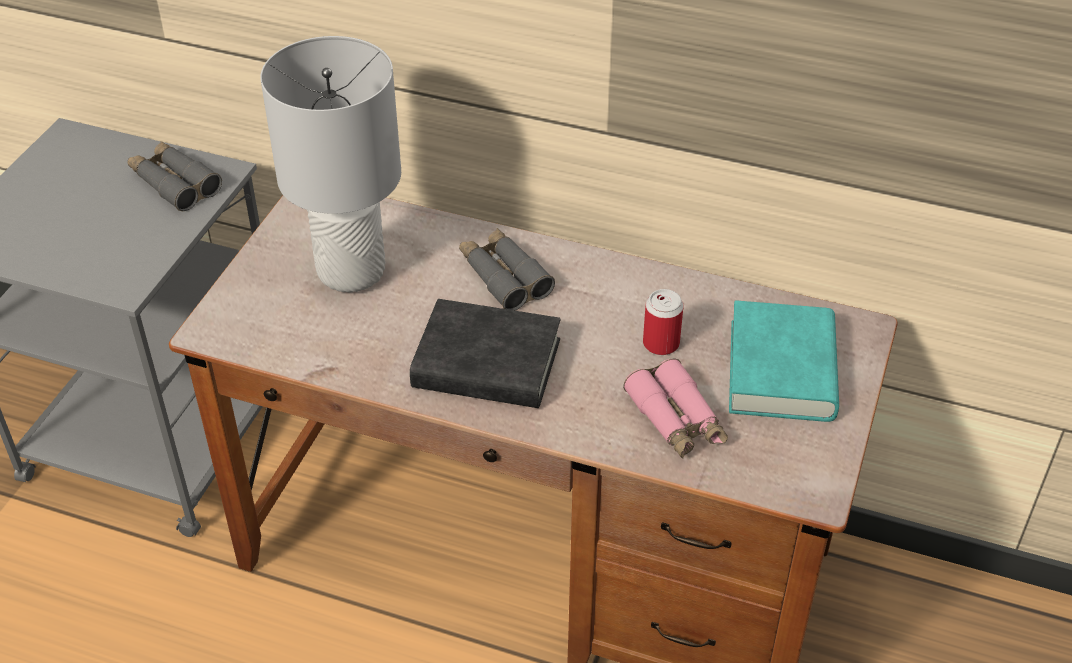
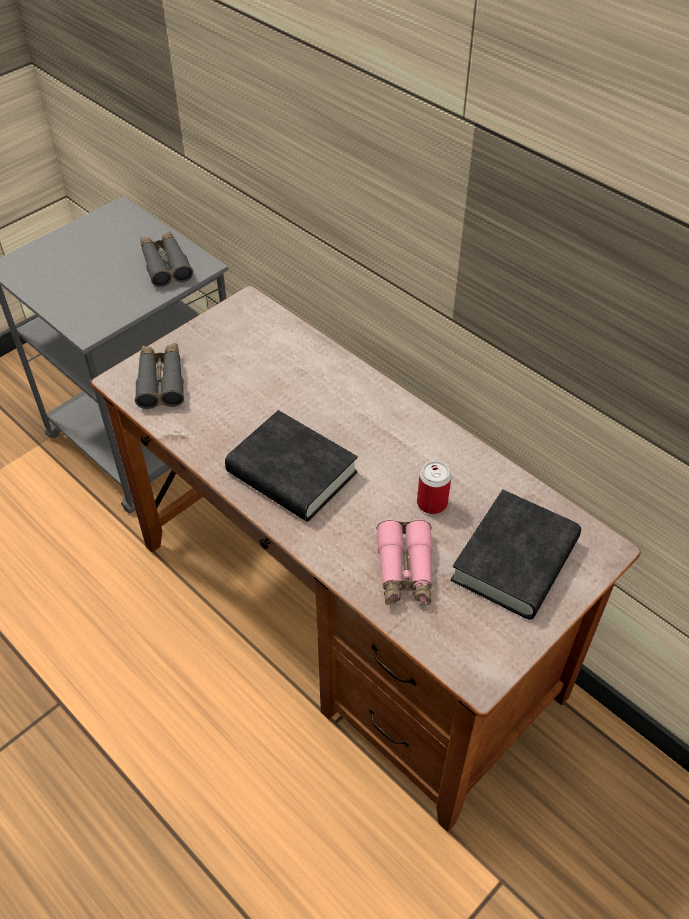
camera: 25 degrees right, 5 degrees up
(351, 277) = (239, 372): grey table lamp -> none
(504, 277) = (347, 408): grey binoculars -> grey binoculars (161, 381)
(781, 370) = (515, 560): turquoise book -> black book

